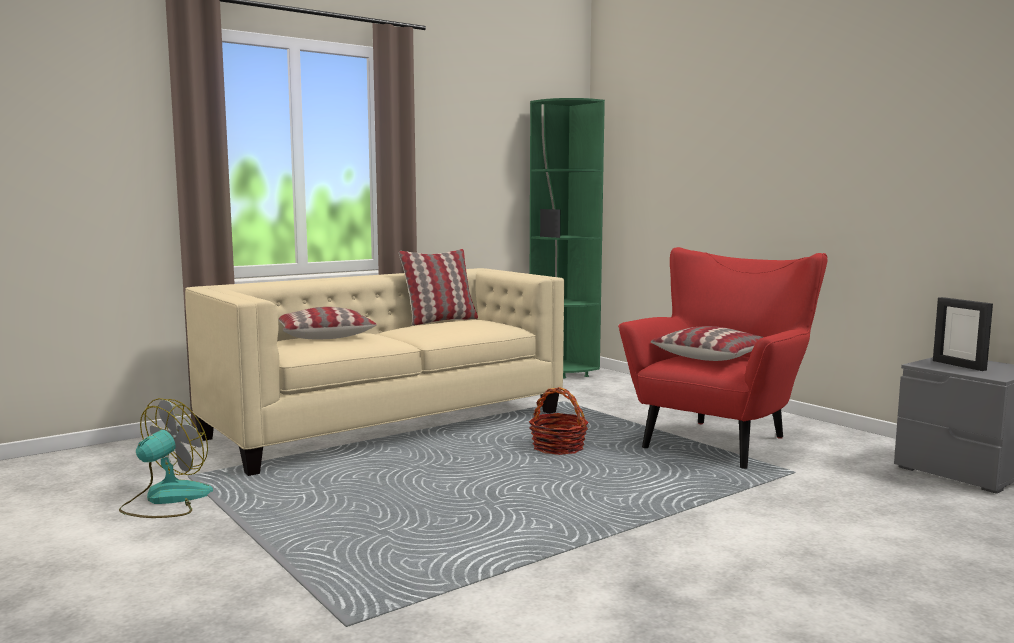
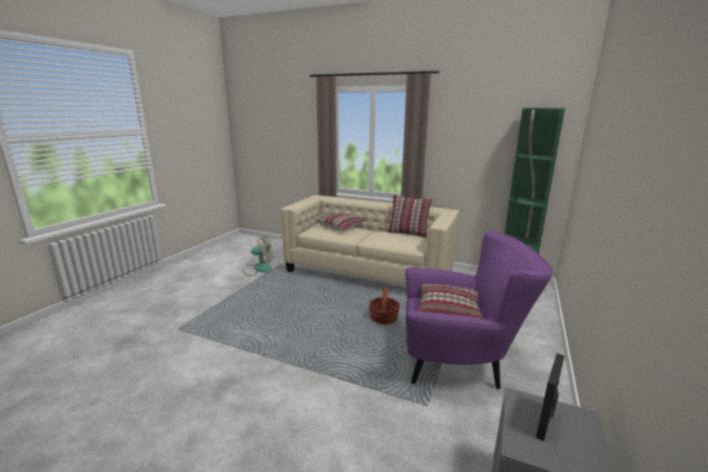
camera: 60 degrees right, 10 degrees up
(722, 440) = (459, 364): red armchair -> purple armchair

